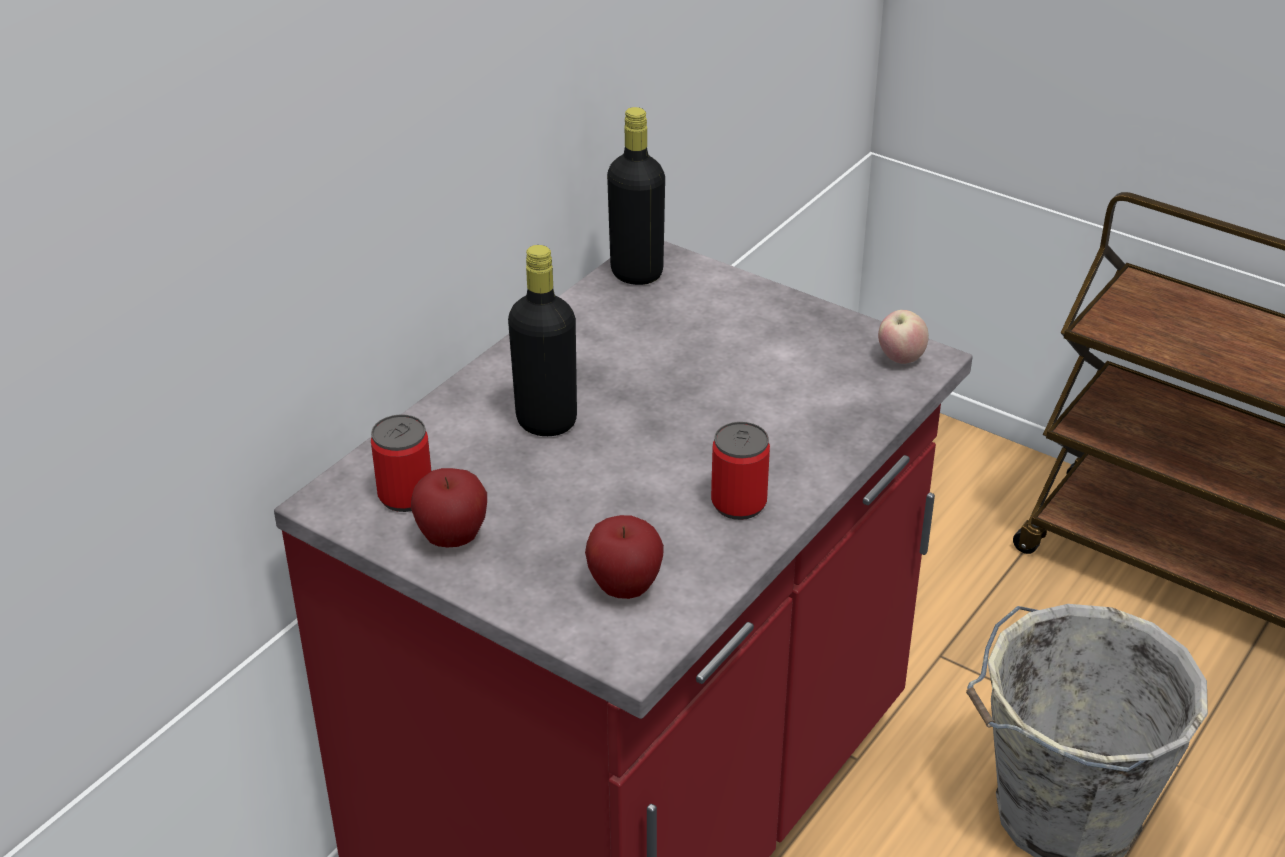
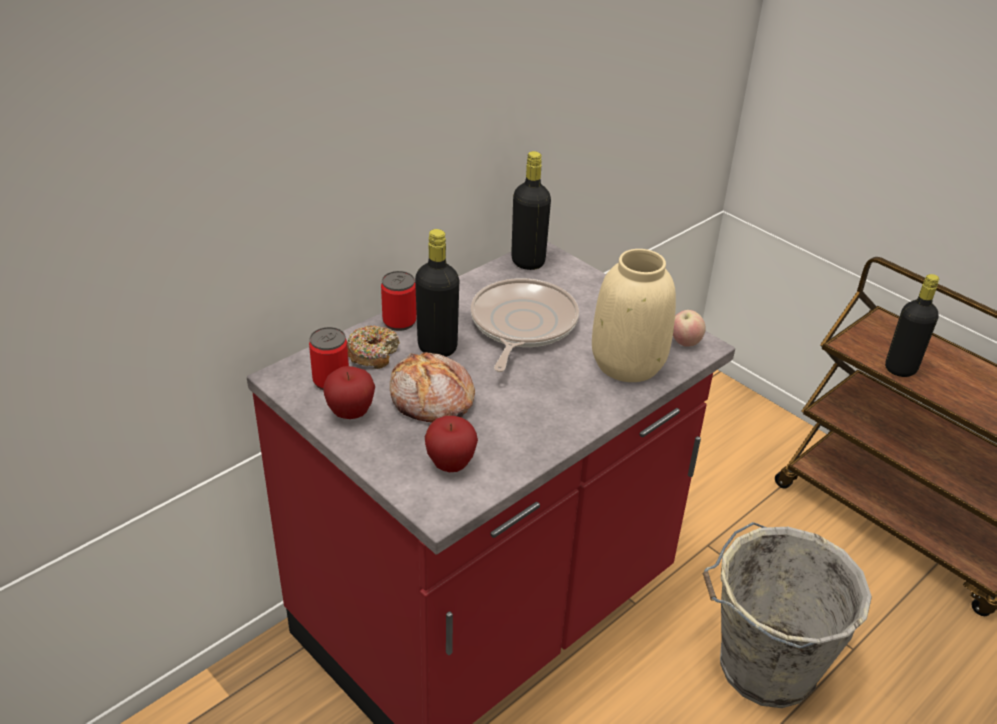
camera: 10 degrees right, 0 degrees up
(453, 446) = (372, 354): none -> donut
(563, 500) = (430, 400): none -> bread
(658, 369) = (521, 325): none -> frying pan
(738, 503) = (545, 421): can -> can (399, 322)
(827, 402) = (626, 363): none -> beige vase
(1181, 350) = (900, 369): none -> black bottle

